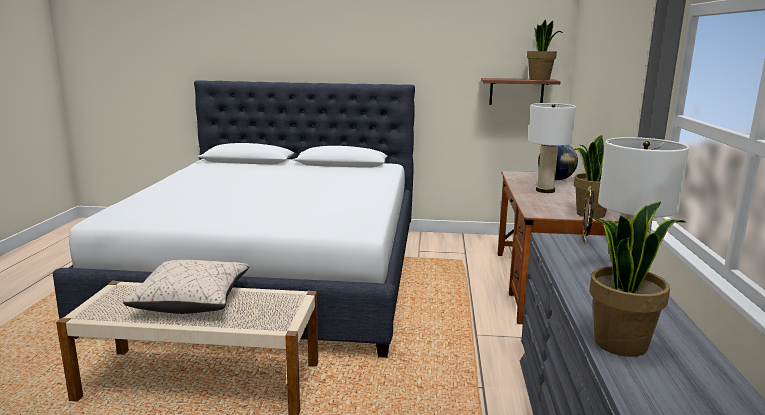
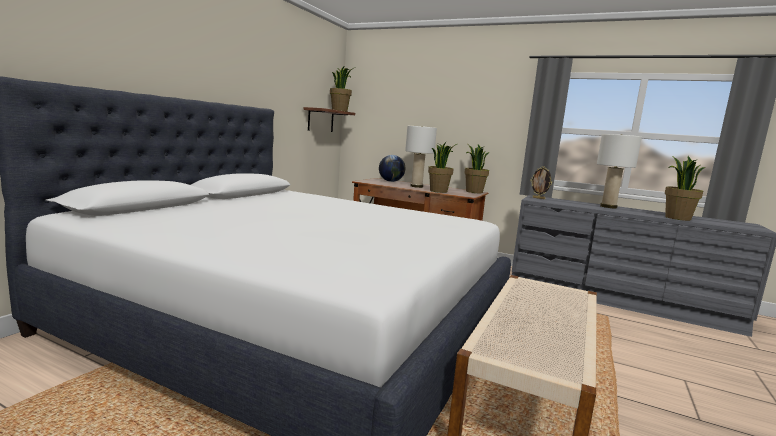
camera: 70 degrees left, 5 degrees down
(192, 301) = (531, 316): beige pillow -> none
(533, 200) = (439, 191): none -> potted plant

